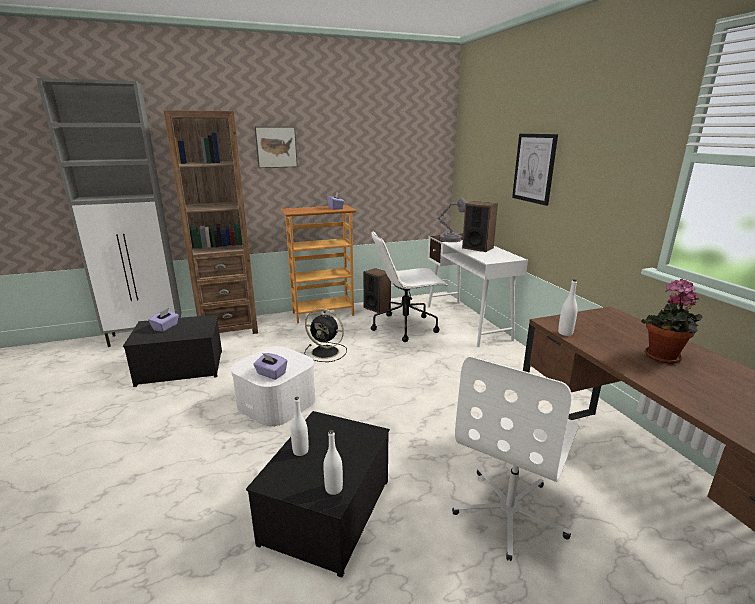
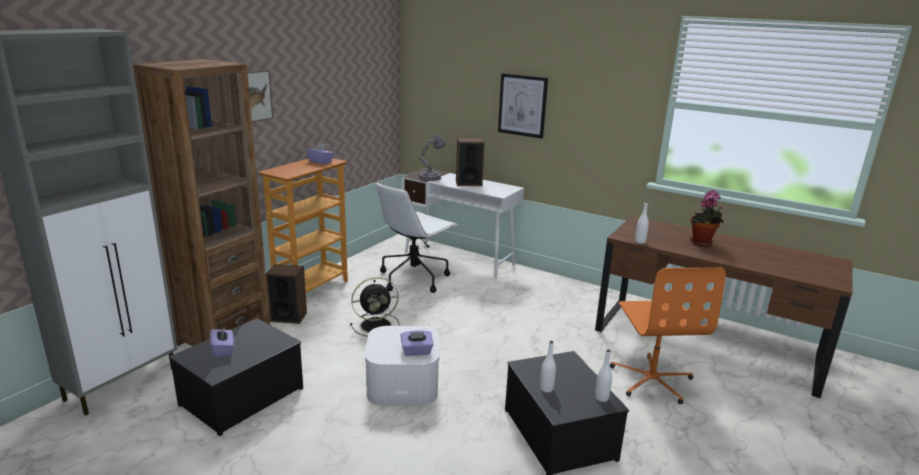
camera: 40 degrees left, 0 degrees up
(377, 308) = (359, 267): speaker -> speaker (288, 317)
(510, 512) = (652, 380): white office chair -> orange office chair

